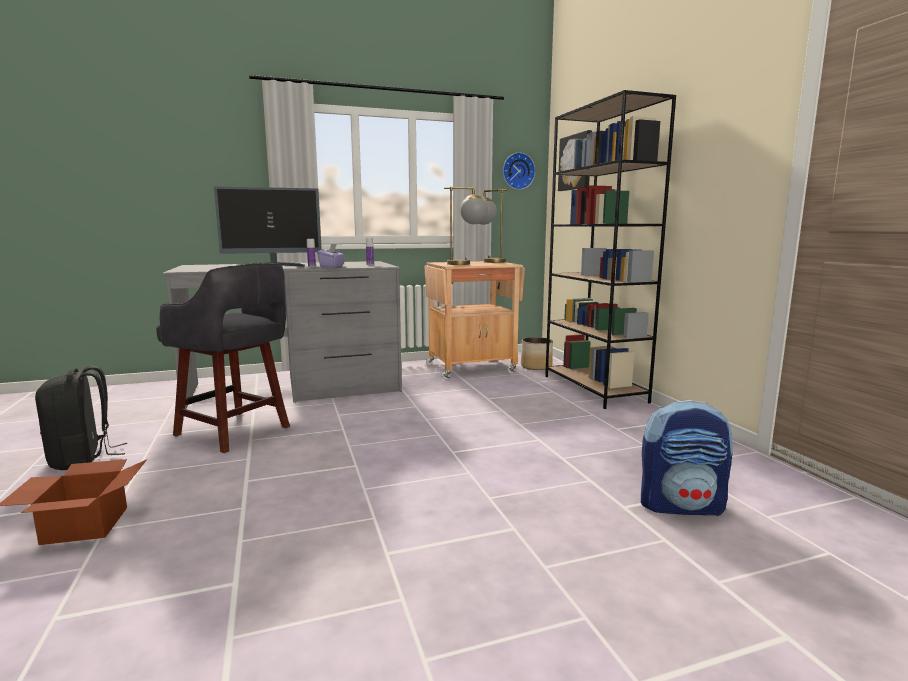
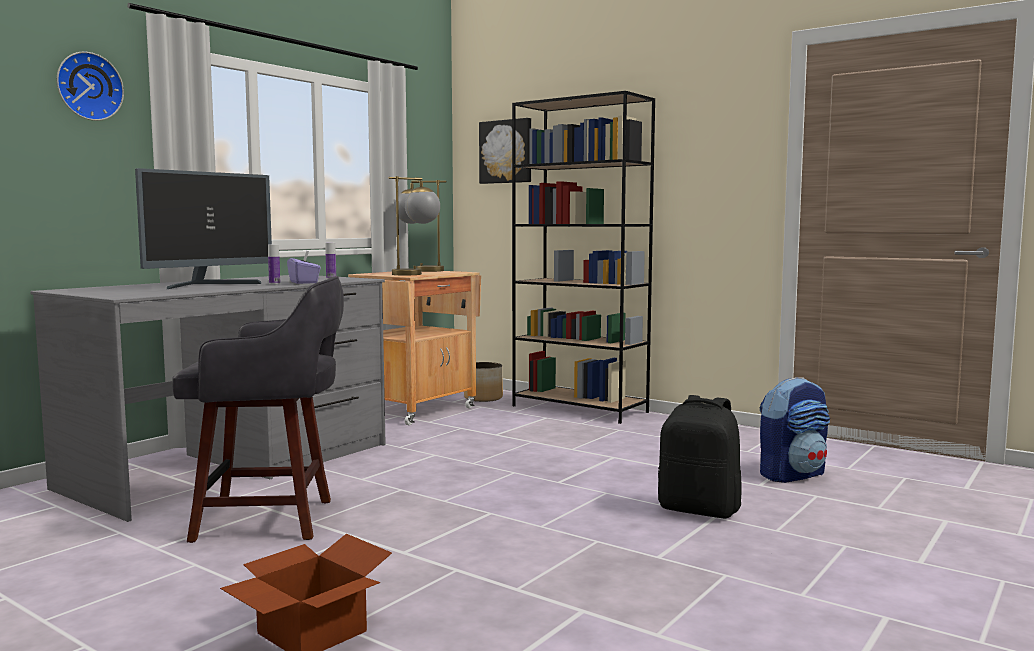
camera: 35 degrees left, 5 degrees down
(83, 458) = (112, 593): black backpack -> black backpack (699, 509)
(517, 171) = (425, 157): wall clock -> wall clock (88, 87)

